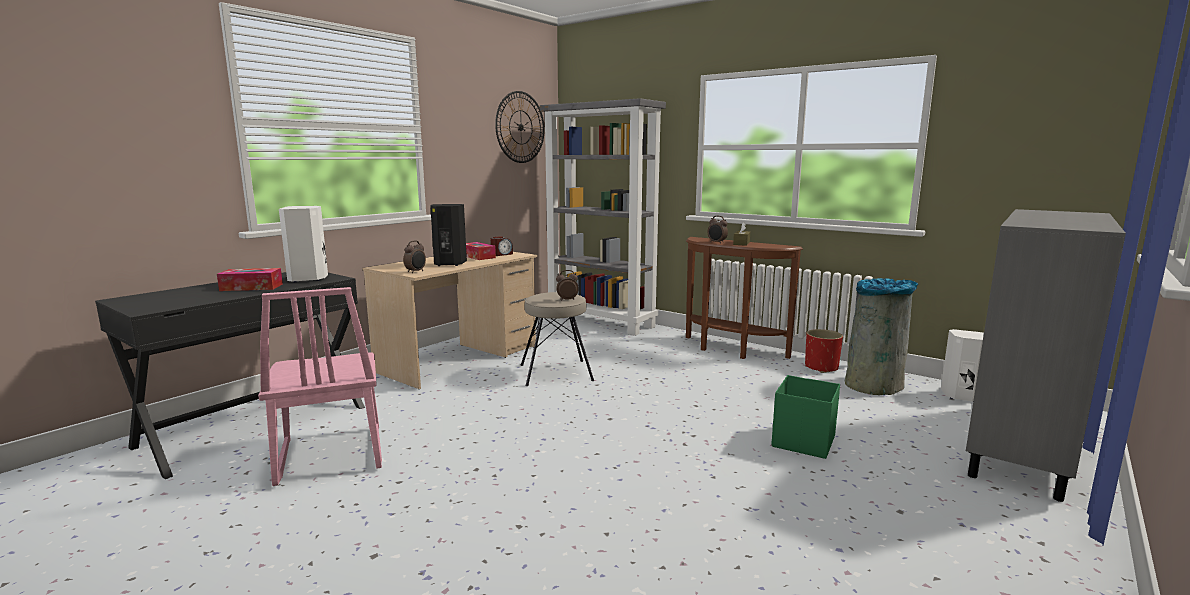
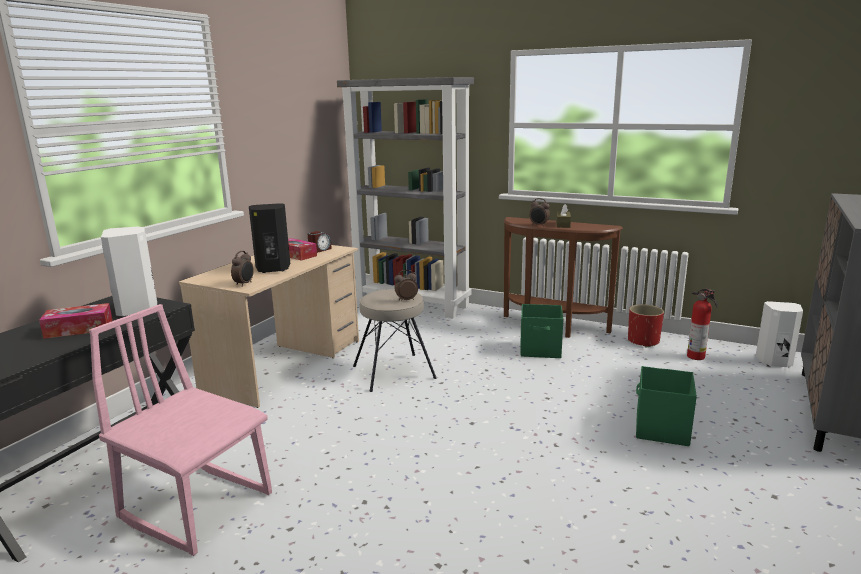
camera: 10 degrees left, 5 degrees up
(329, 455) = (198, 505): pink chair -> pink chair turned 150 degrees clockwise
(520, 127) = (316, 104): wall clock -> none
(709, 366) = (541, 350): none -> green storage box
(874, 385) = (697, 357): grey trash can -> fire extinguisher

